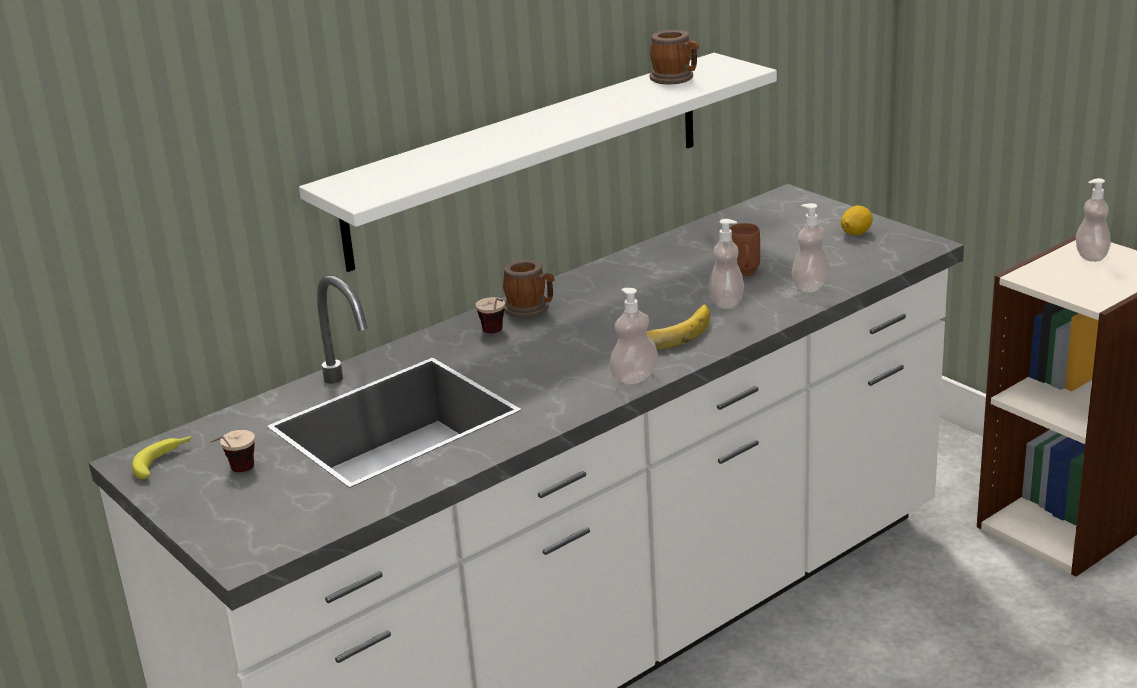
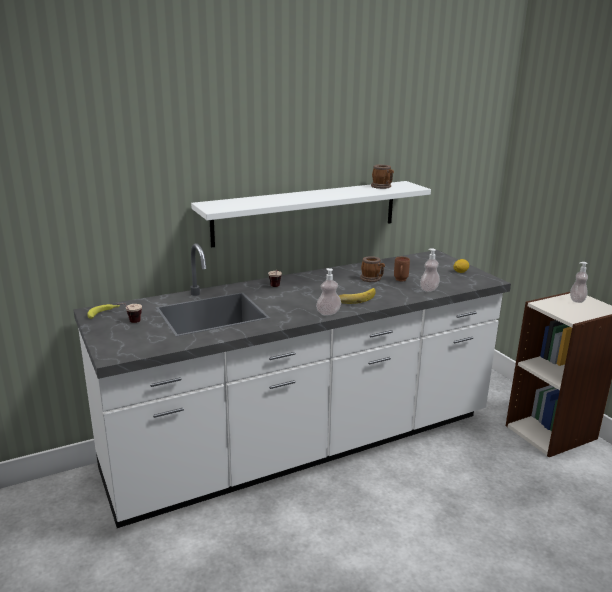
camera: 10 degrees right, 5 degrees down
(531, 309) = (296, 280): mug -> mug (372, 279)
(726, 303) = (386, 290): soap dispenser -> none

